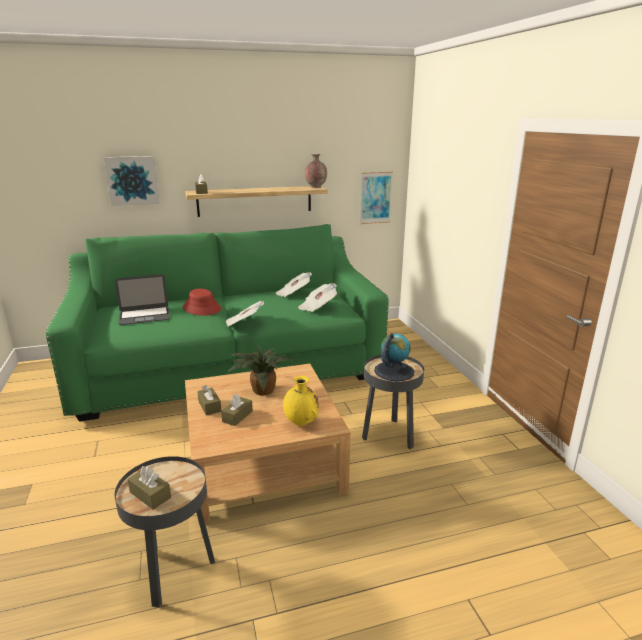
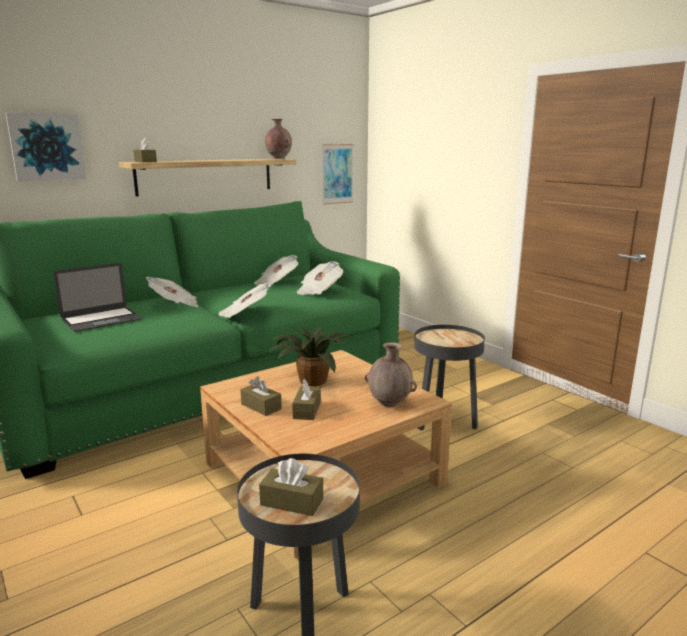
camera: 20 degrees left, 5 degrees down
(202, 308) = (175, 305): red hat -> newspaper
(301, 423) = (389, 404): yellow vase -> brown vase
(394, 371) = (450, 340): globe -> none

